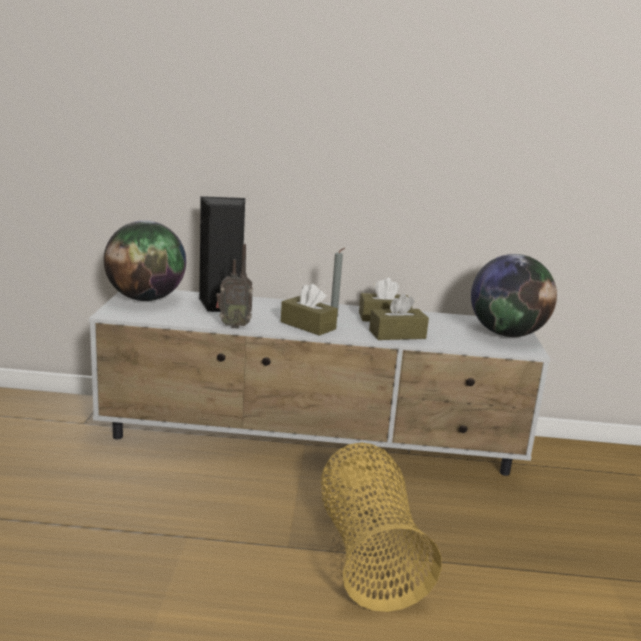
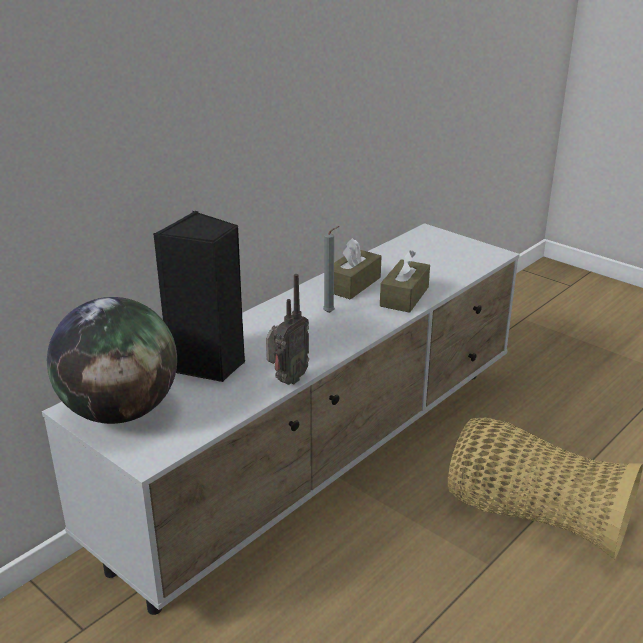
camera: 50 degrees left, 10 degrees up
(308, 325) = (333, 334): brown tissue box -> none
(506, 334) = (450, 246): globe -> none

